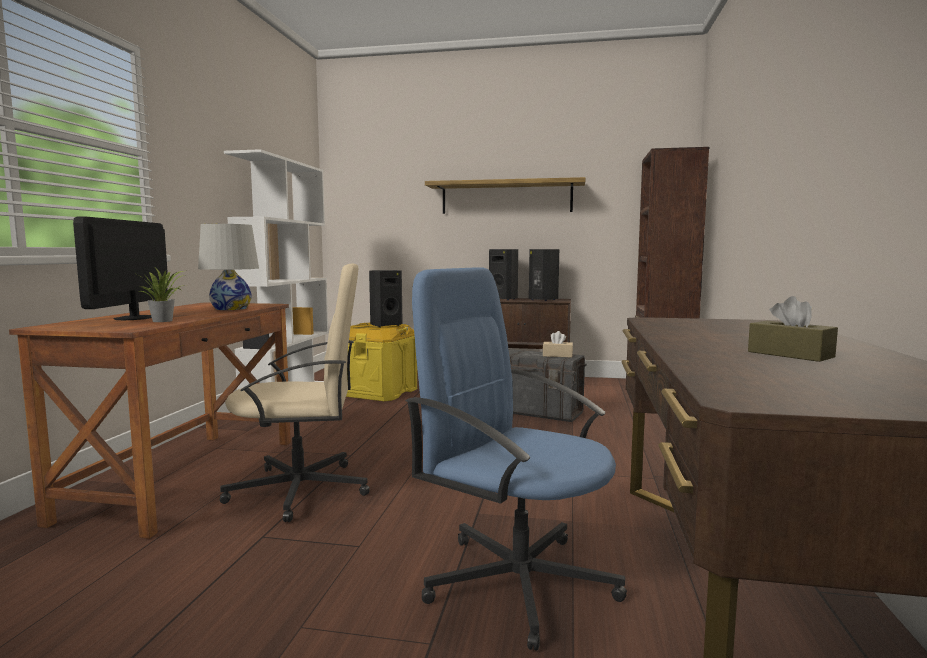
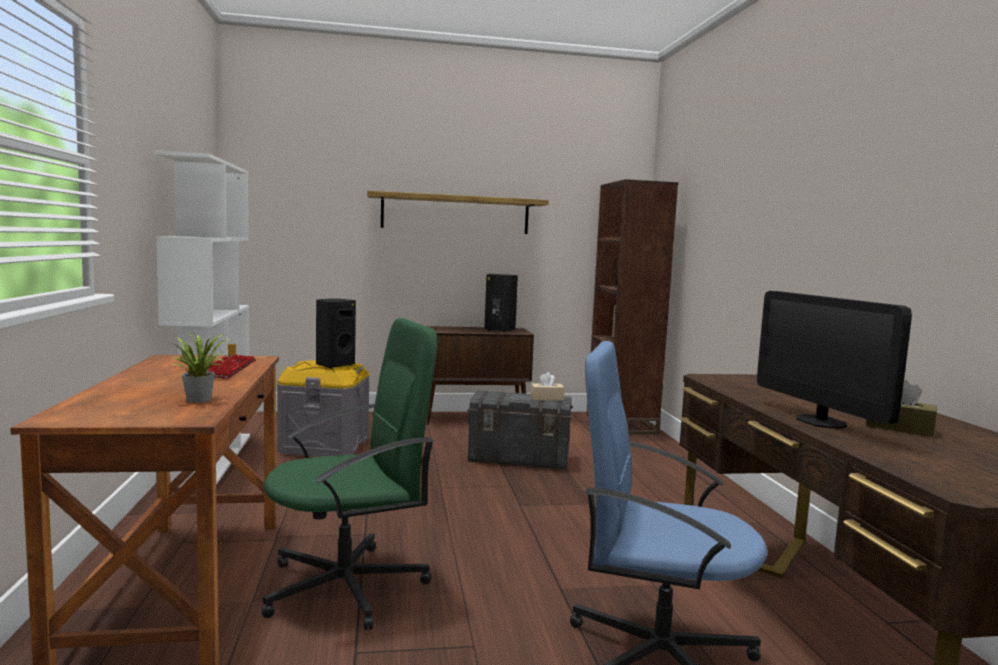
camera: 20 degrees left, 0 degrees up
(134, 318) = (143, 394): monitor -> monitor (821, 421)
(231, 308) = (228, 369): white table lamp -> keyboard
(302, 490) = (348, 586): beige office chair -> green office chair
(379, 392) = (324, 445): yellow storage box -> grey storage box
(504, 299) = (455, 329): black speaker -> none

